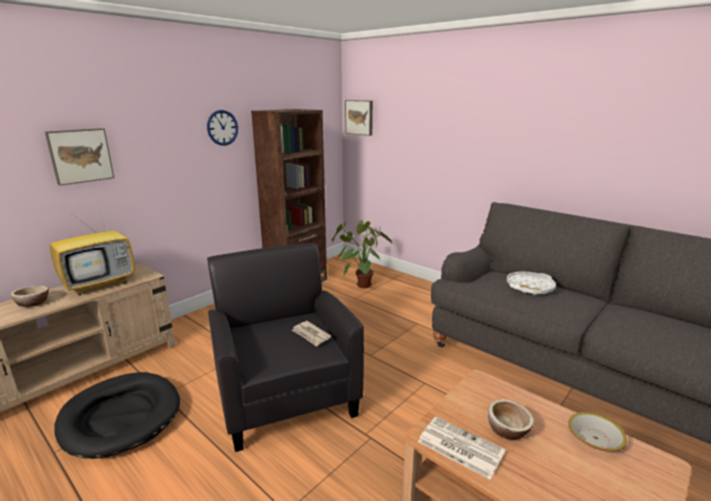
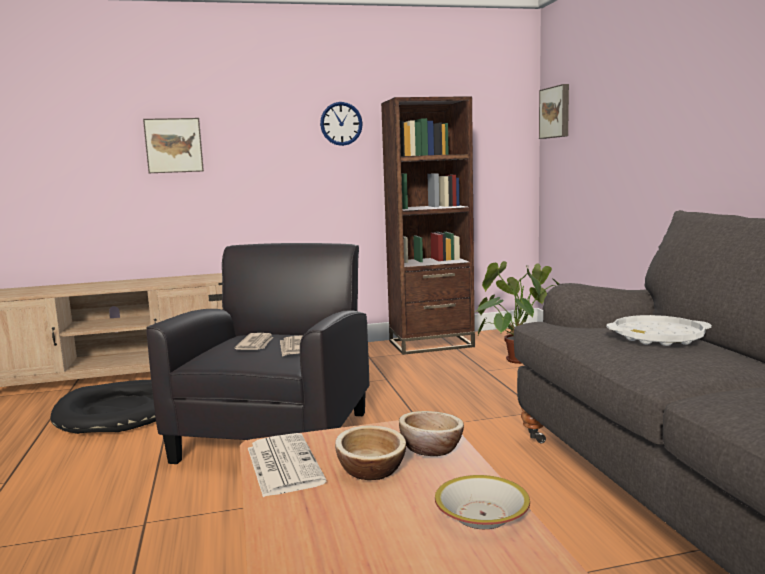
camera: 35 degrees right, 10 degrees down
(33, 303) = (99, 285): bowl -> bowl (431, 449)
(101, 284) = (165, 281): television -> none
(276, 338) = (256, 344): none -> newspaper

